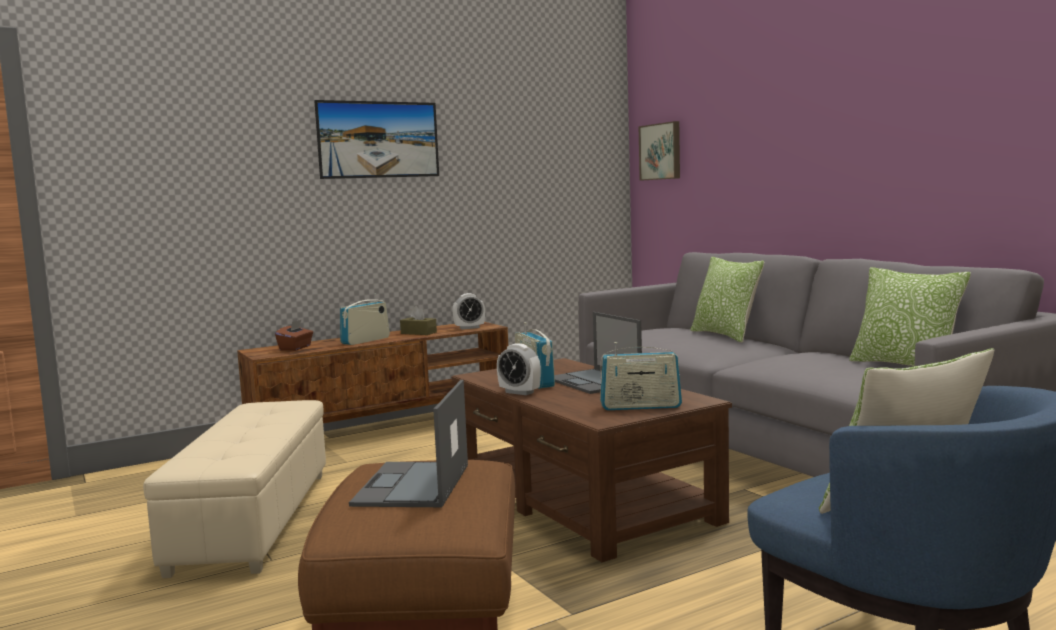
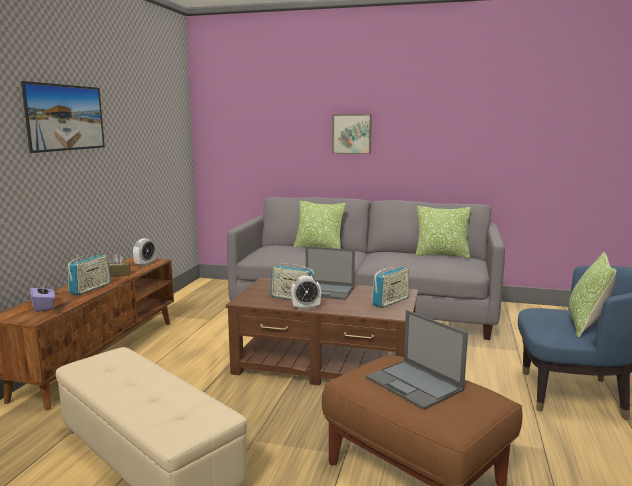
camera: 45 degrees left, 5 degrees up
(295, 348) = (44, 307): brown tissue box -> purple tissue box
(365, 340) = (91, 288): radio -> radio turned 150 degrees counterclockwise
(661, 151) = (224, 129): picture -> picture (352, 134)

